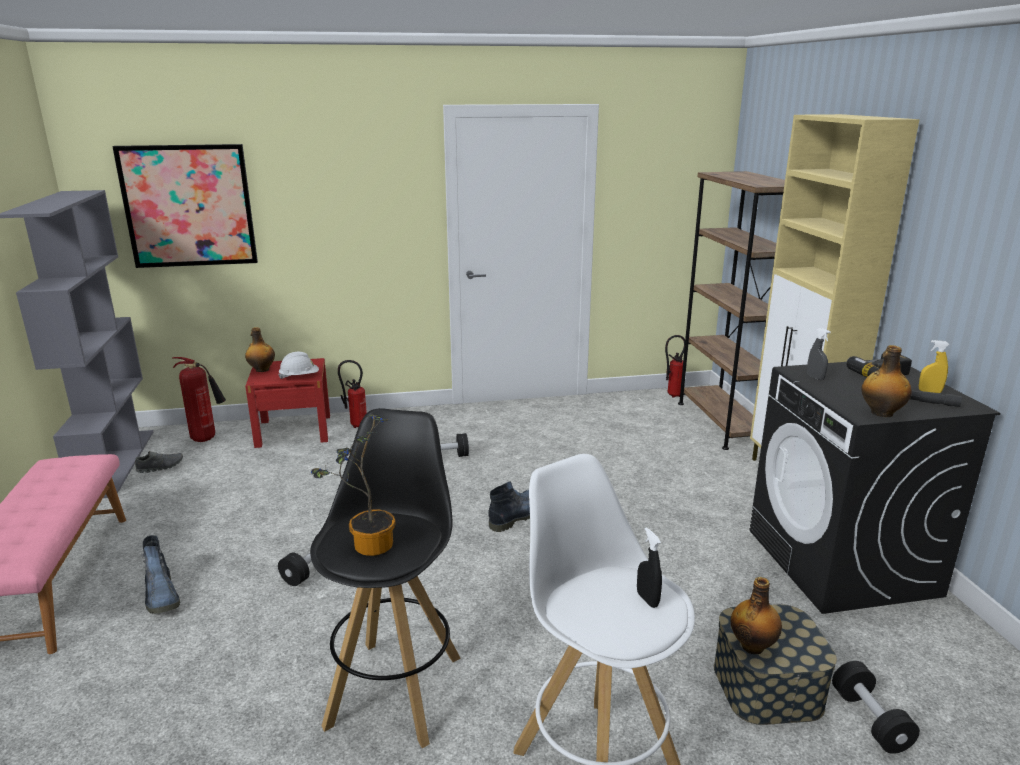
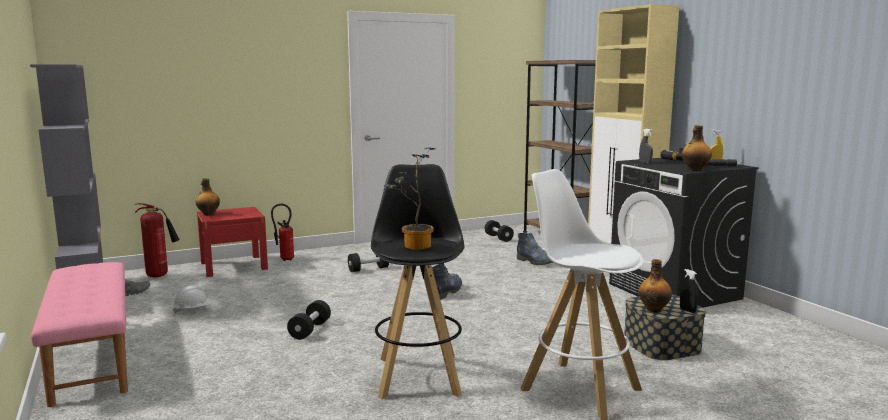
camera: 15 degrees left, 10 degrees down
(162, 596) = (195, 355): boot -> boot (536, 262)
(189, 206) = (149, 81): picture -> none
(299, 377) = (245, 215): white hard hat -> white hard hat (193, 310)
(647, 599) = (611, 249): black spray bottle -> black spray bottle (687, 310)
(672, 395) = (515, 228): fire extinguisher -> none
(870, 720) = (729, 350): black dumbbell -> black dumbbell (498, 238)

